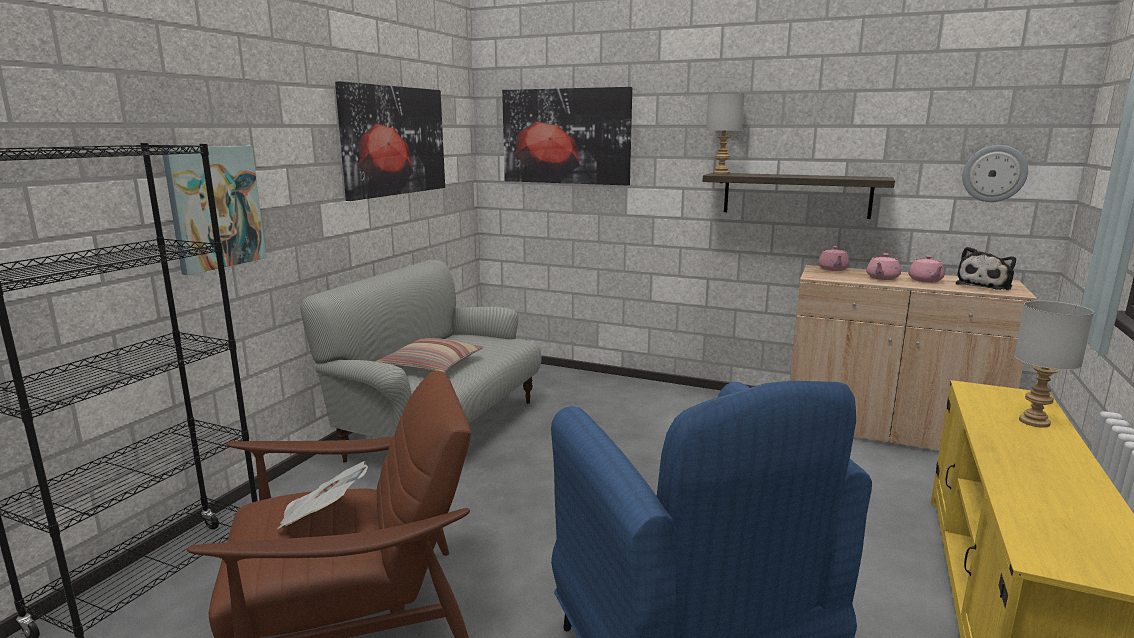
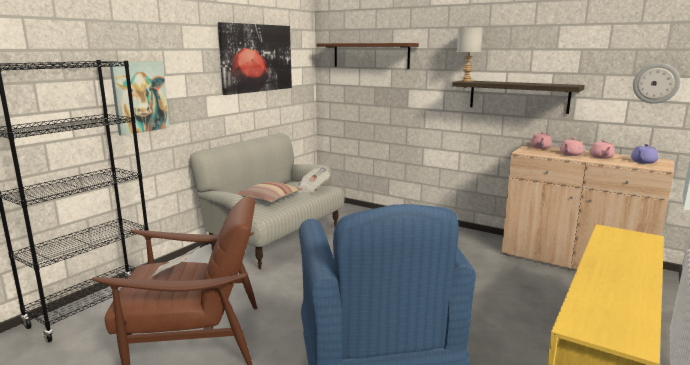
camera: 10 degrees right, 0 degrees up
(494, 346) = (312, 189): none -> newspaper
(566, 136) = (370, 55): picture -> brown shelf
(985, 285) = (643, 162): plush toy -> purple teapot
(1035, 422) = (636, 253): grey table lamp -> none

